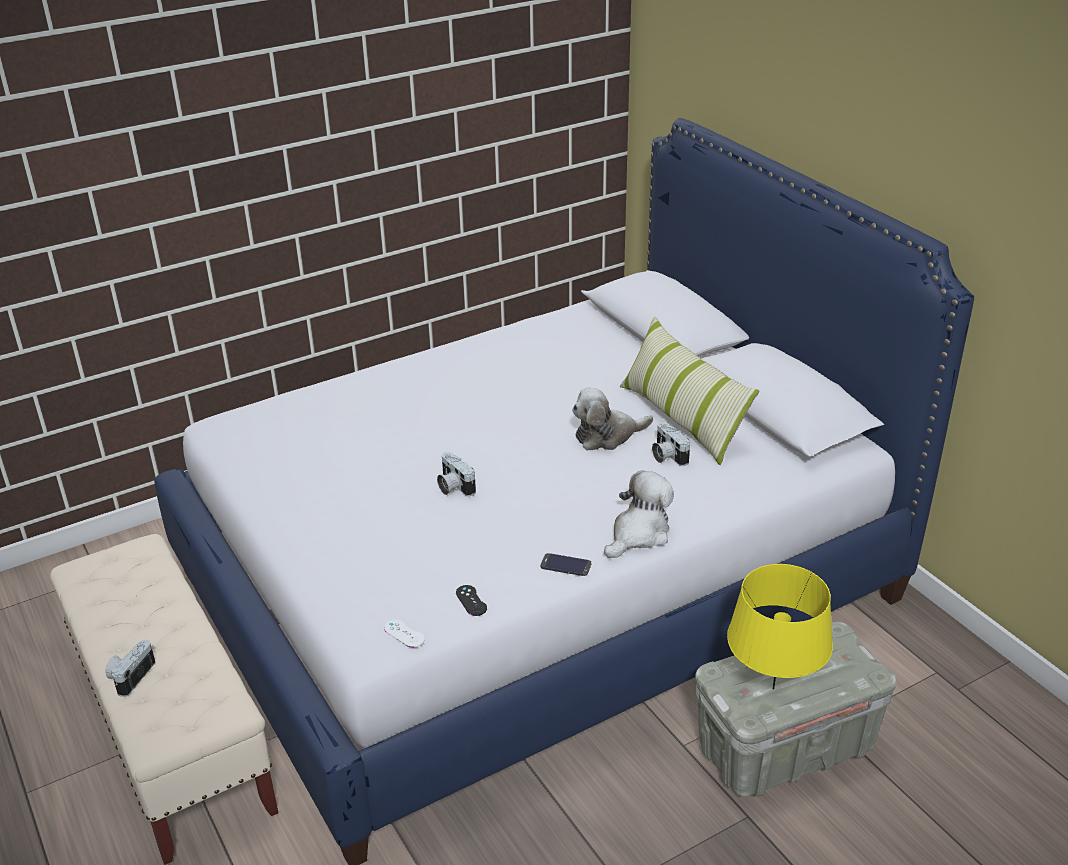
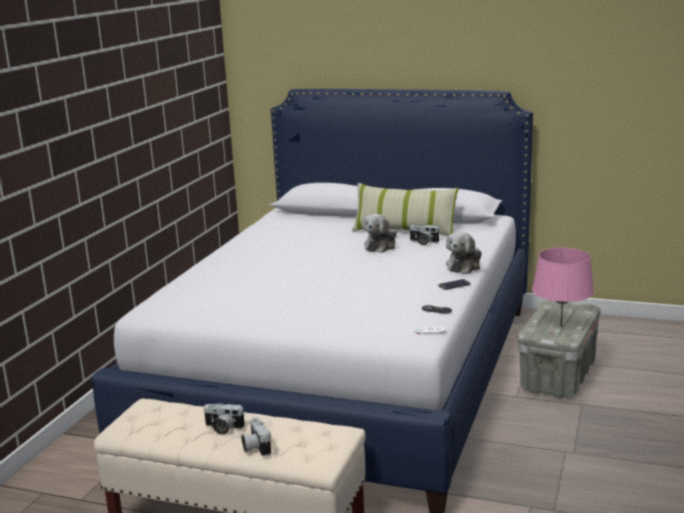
camera: 40 degrees left, 15 degrees down
(453, 486) = (341, 283): camera -> camera (223, 428)
(639, 534) = (464, 266): plush toy -> plush toy turned 150 degrees counterclockwise
(773, 689) = (561, 326): yellow table lamp -> pink table lamp

